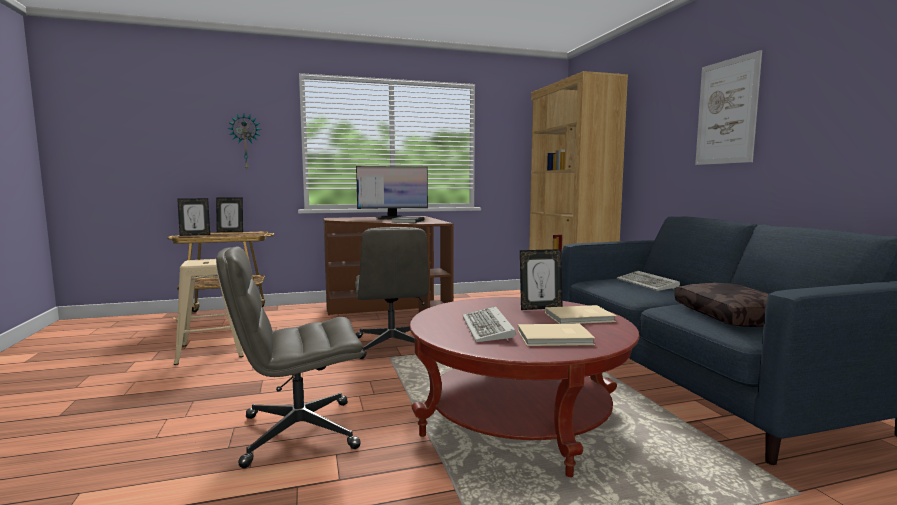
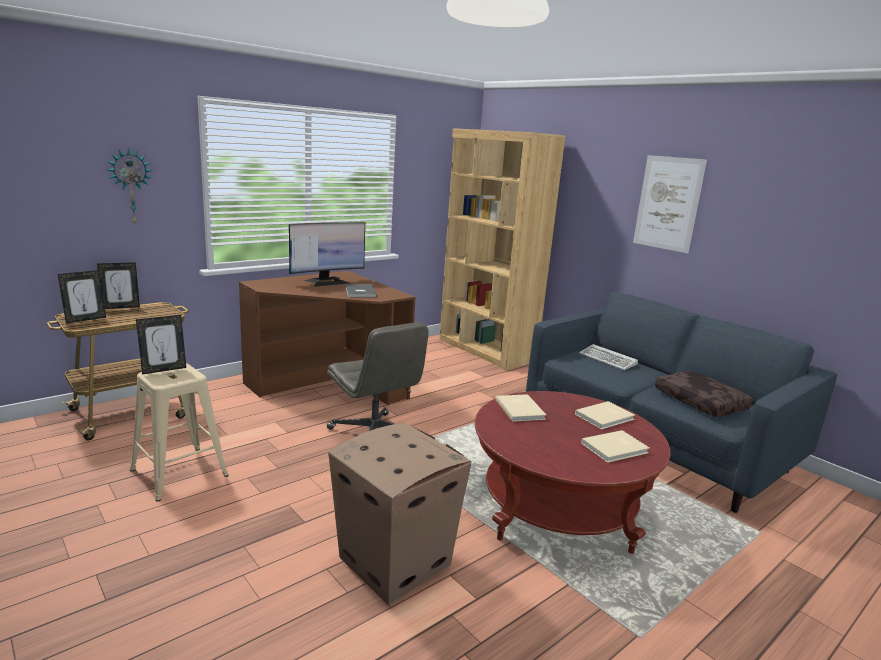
camera: 25 degrees left, 10 degrees up
(297, 433) = (394, 560): grey office chair -> cardboard box
(487, 305) = (520, 409): none -> beige book
(488, 329) = (557, 444): keyboard -> none
(540, 308) = (564, 407): picture frame -> picture frame (164, 369)

